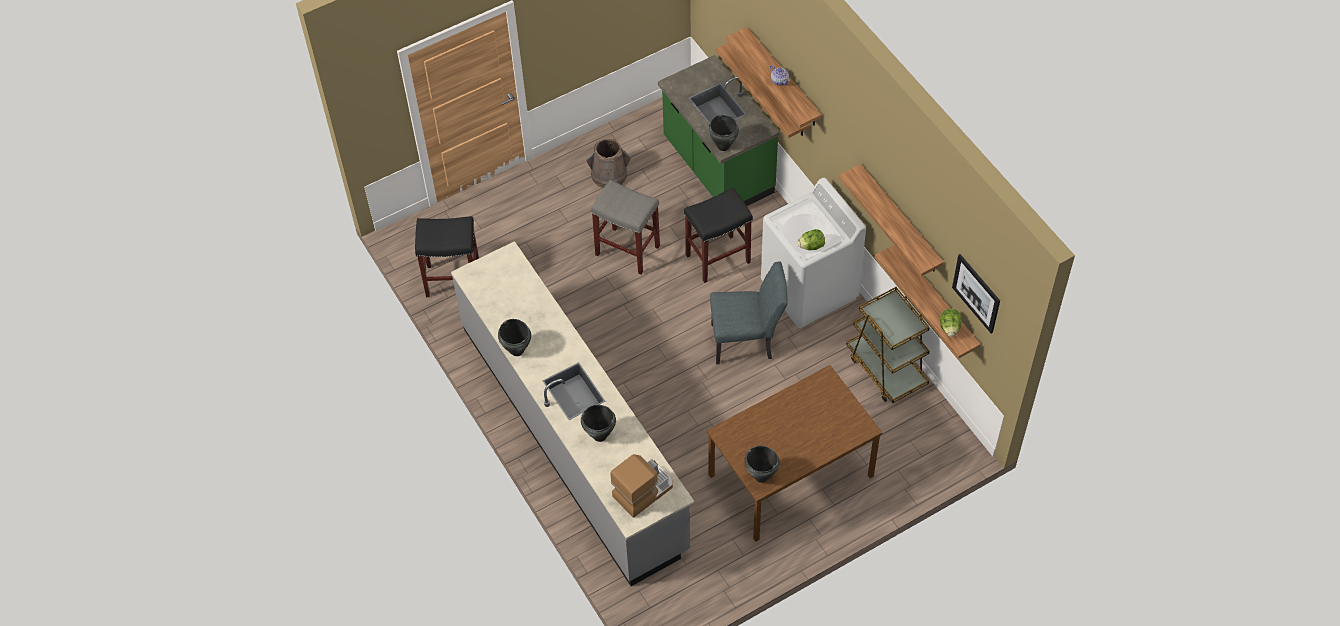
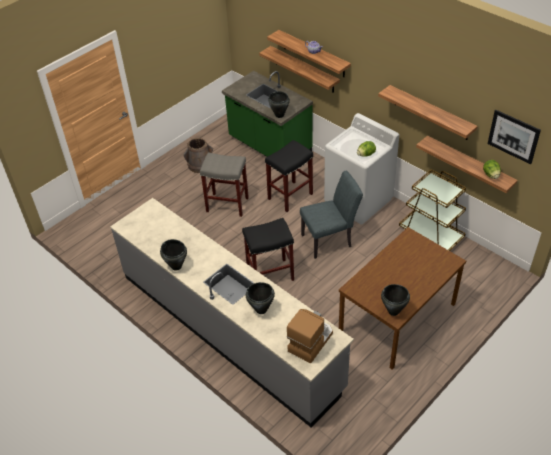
camera: 15 degrees left, 10 degrees down
(452, 280) = (109, 249): black stool -> black stool (269, 275)

